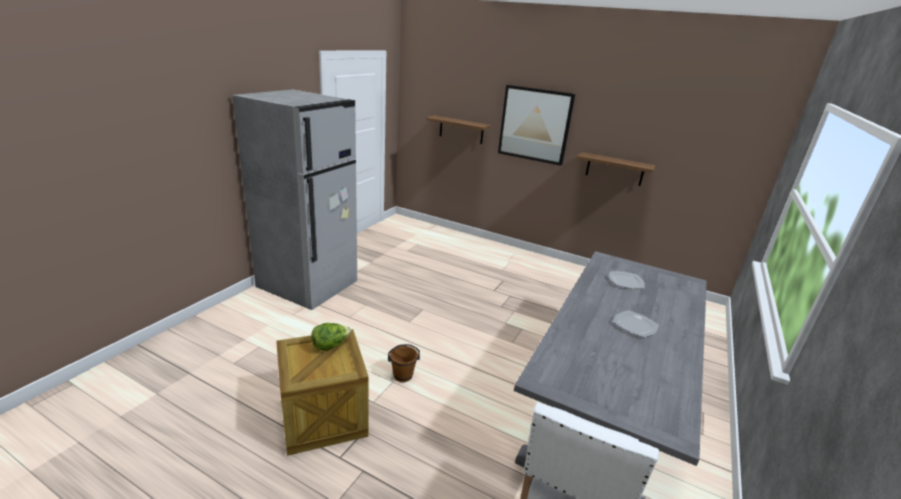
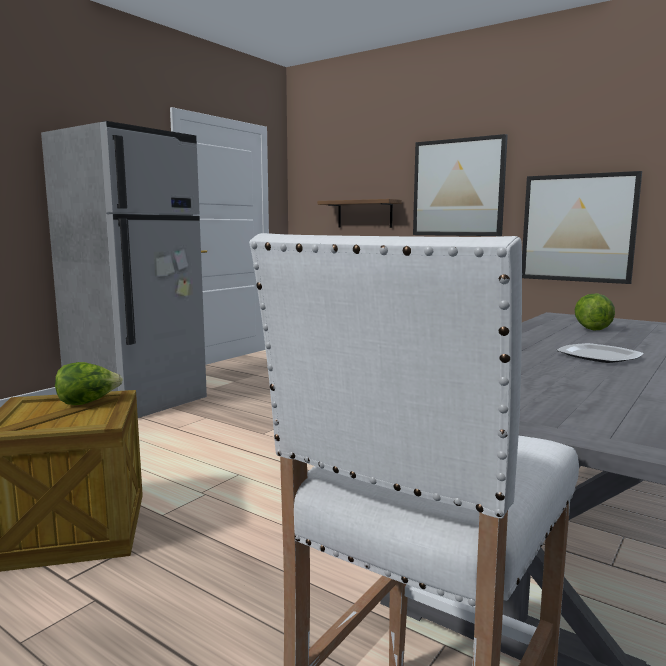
camera: 10 degrees right, 15 degrees down
(403, 375) = (225, 488): brown bucket -> none
(614, 169) = (578, 228): shelf -> picture
(625, 281) = (591, 329): plate -> lettuce

